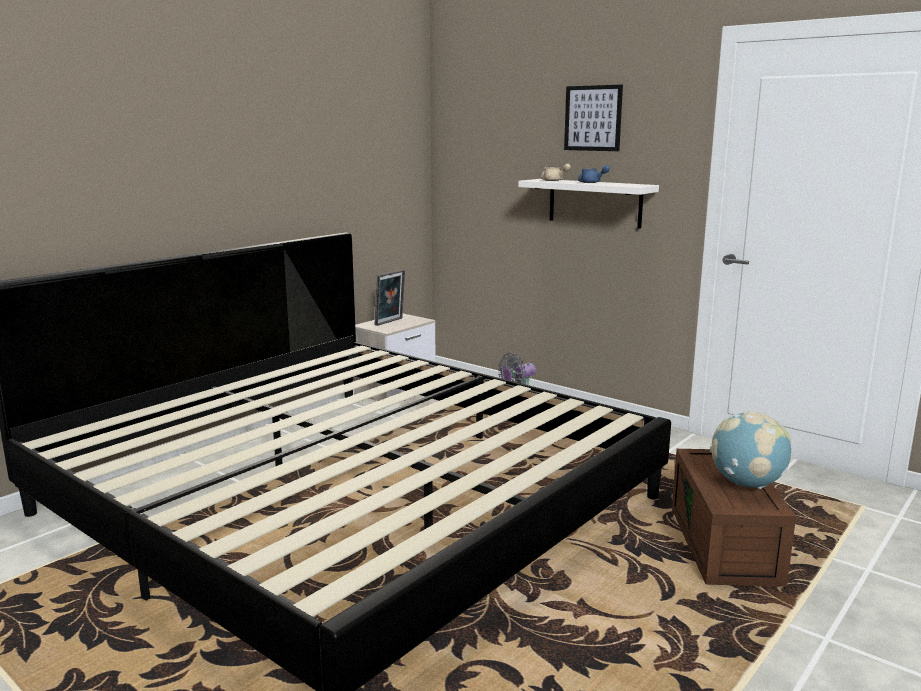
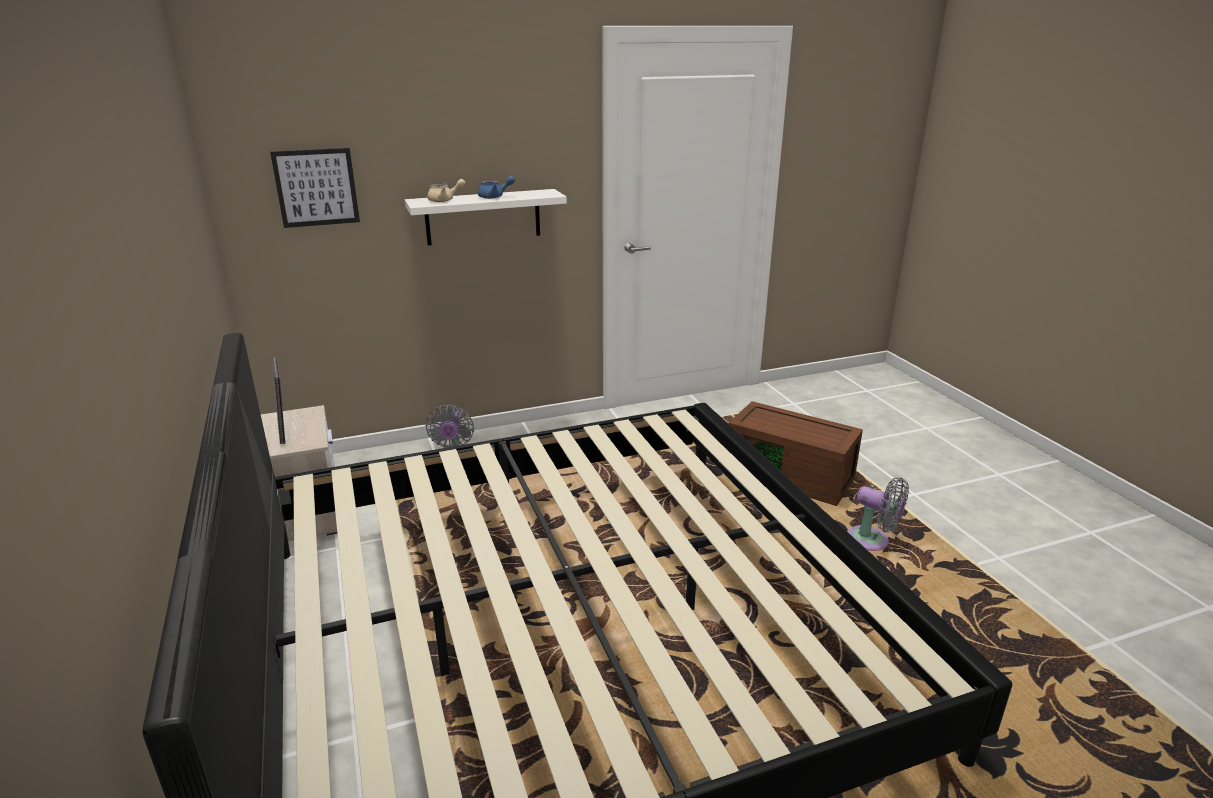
camera: 60 degrees left, 10 degrees up
(593, 118) = (469, 122): picture -> picture (316, 187)
(668, 621) = (872, 541): none -> grey fan
(747, 484) = (807, 424): globe -> none

